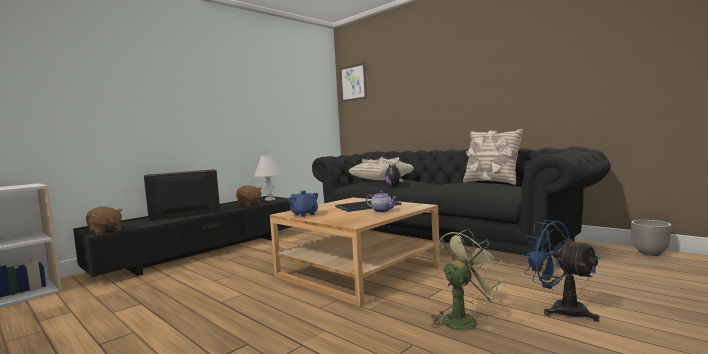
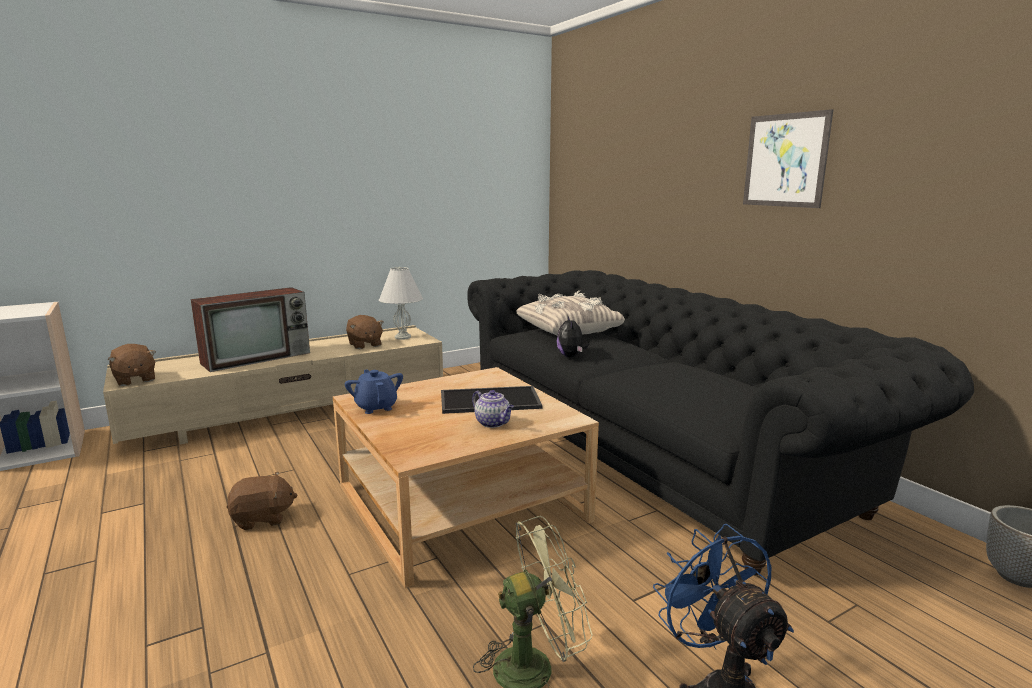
camera: 15 degrees right, 10 degrees up
(183, 215) = (258, 357): television -> television turned 150 degrees clockwise
(204, 251) = (292, 409): black tv stand -> beige tv stand
(236, 296) = (262, 518): none -> brown plush toy
(353, 82) = (572, 140): picture -> picture (785, 160)
(491, 182) = (736, 379): beige pillow -> none

